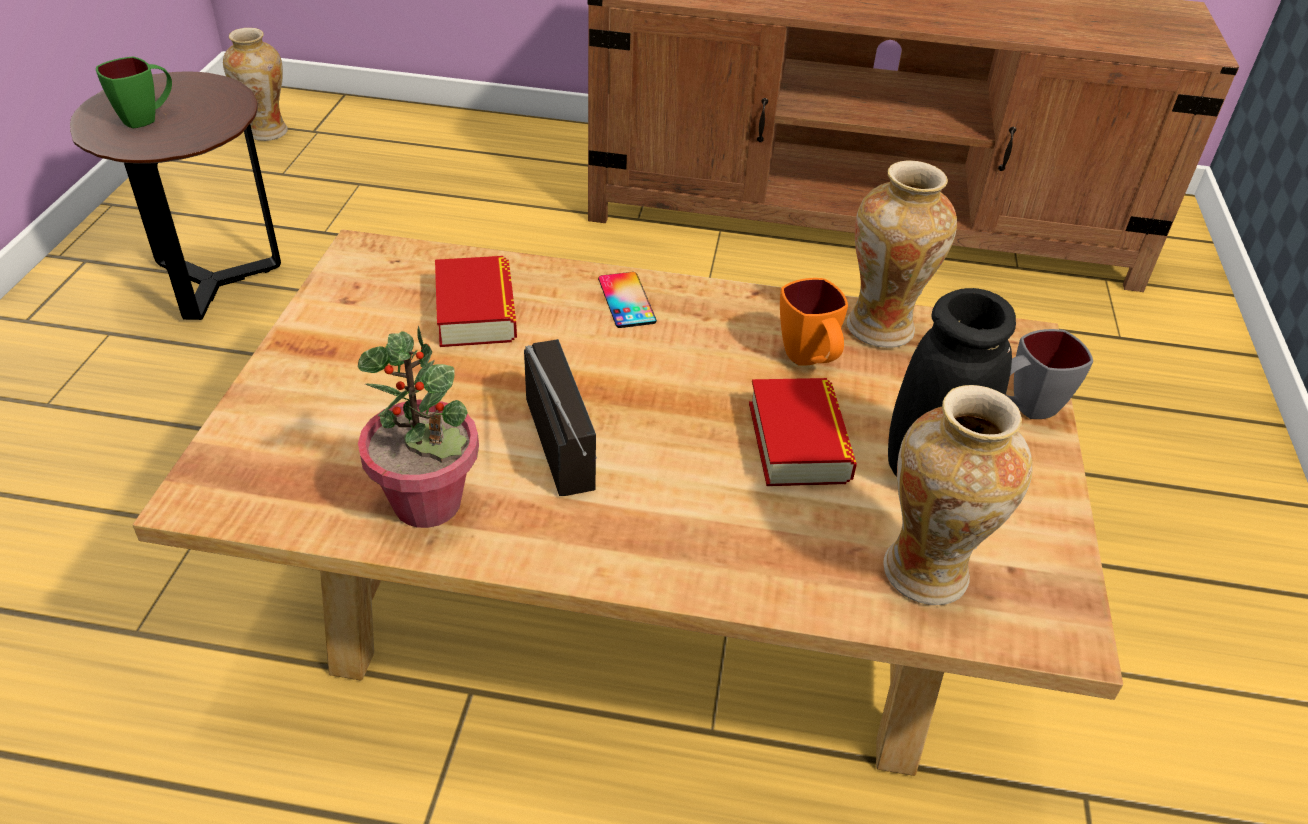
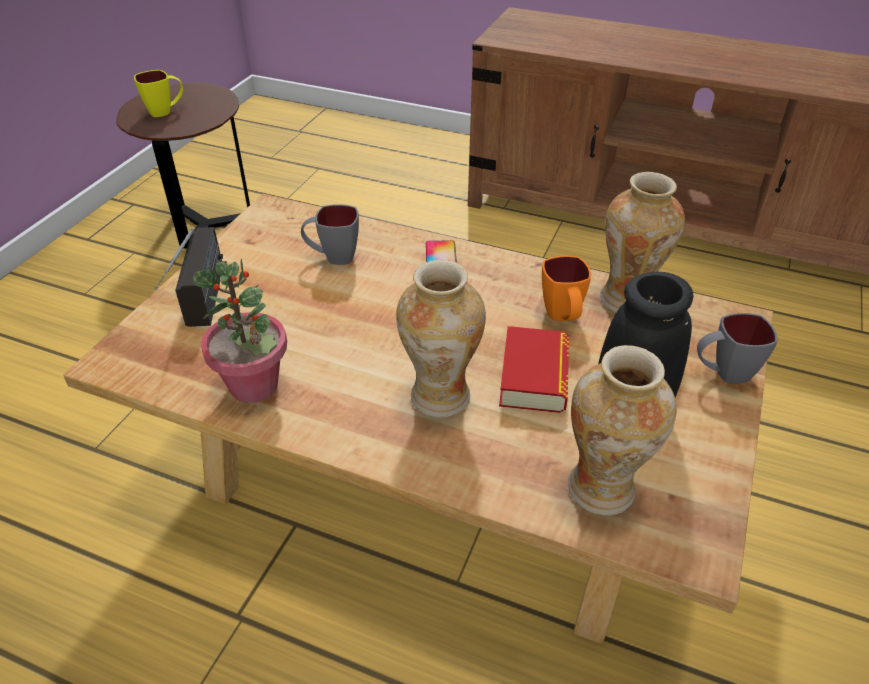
camera: 15 degrees right, 0 degrees up
(147, 118) = (166, 111): green mug -> yellow mug
(267, 132) = (268, 130): vase -> vase (439, 398)
(476, 311) = (333, 257): book -> grey mug
(573, 470) = (362, 376): radio -> radio (204, 312)

